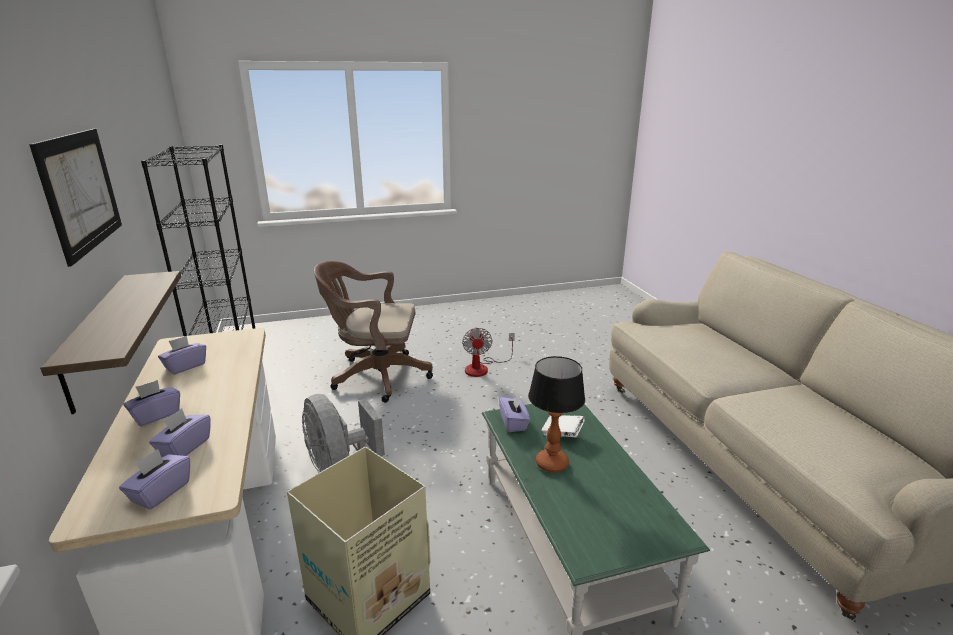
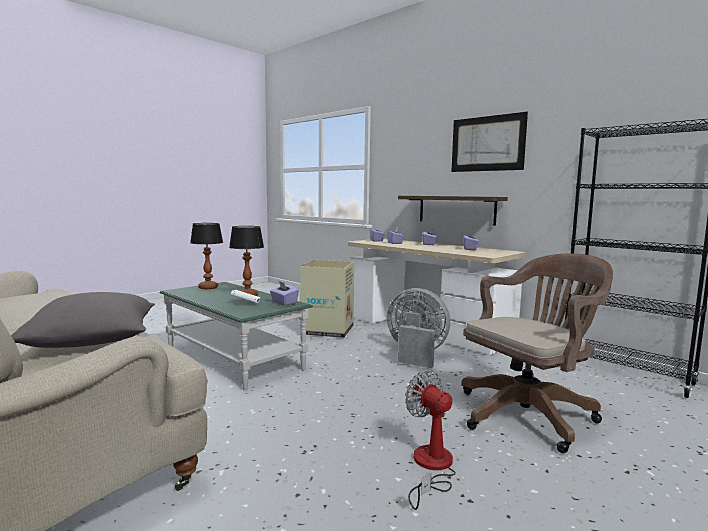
camera: 150 degrees right, 15 degrees down
(613, 534) = (208, 287): none -> table lamp
(685, 338) = (94, 342): none -> grey pillow

